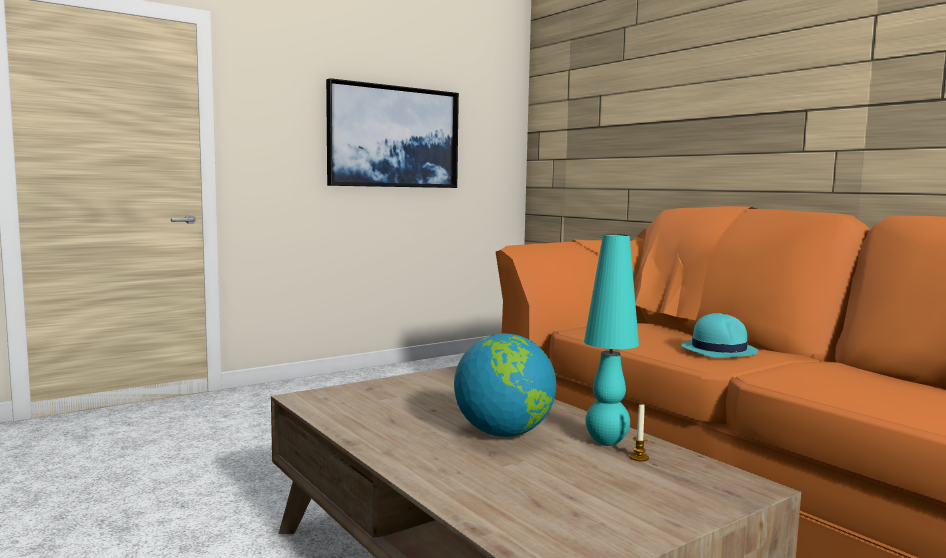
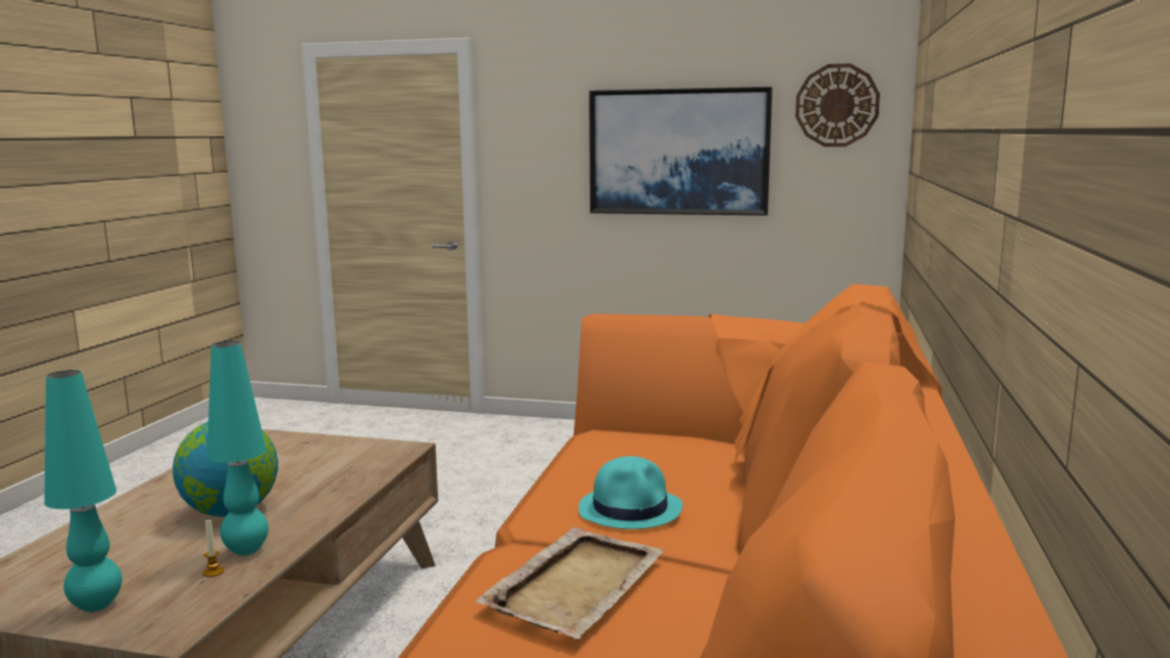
camera: 50 degrees right, 5 degrees up
(490, 111) = (837, 105): none -> wall clock
(661, 504) = (96, 606): none -> turquoise table lamp
(822, 376) = (577, 584): none -> beige tray

